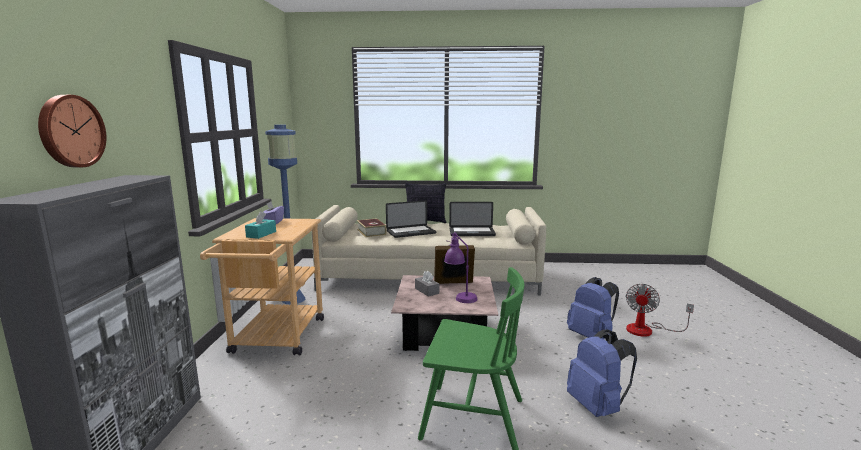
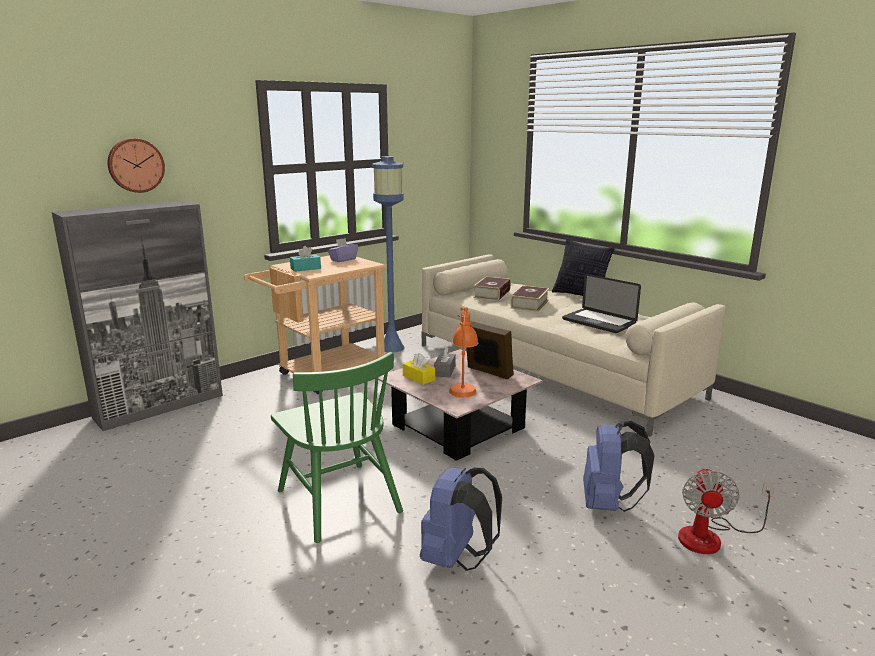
camera: 45 degrees right, 5 degrees up
(411, 232) = (529, 304): laptop -> book
(421, 301) = (418, 378): none -> yellow tissue box
(459, 296) = (463, 386): purple table lamp -> orange table lamp
(647, 330) = (711, 537): fan -> fan turned 60 degrees counterclockwise

